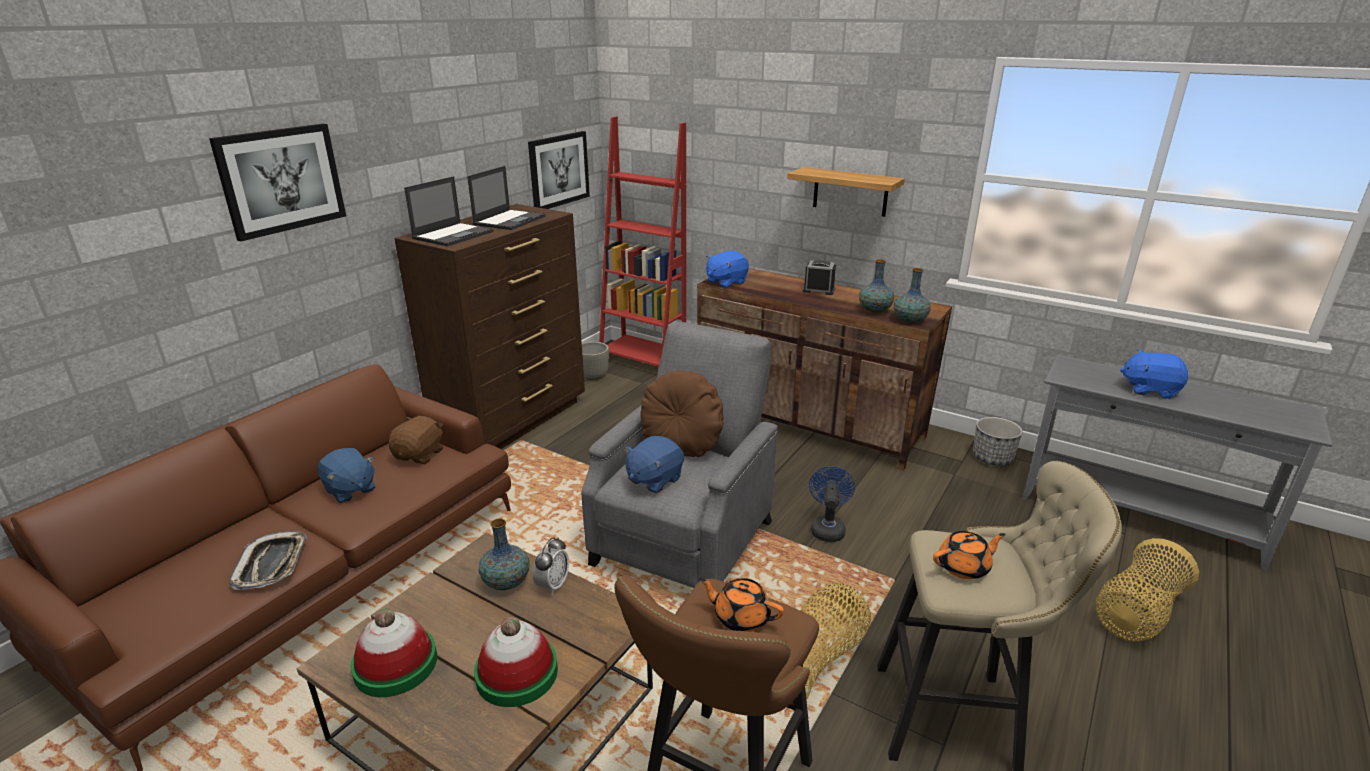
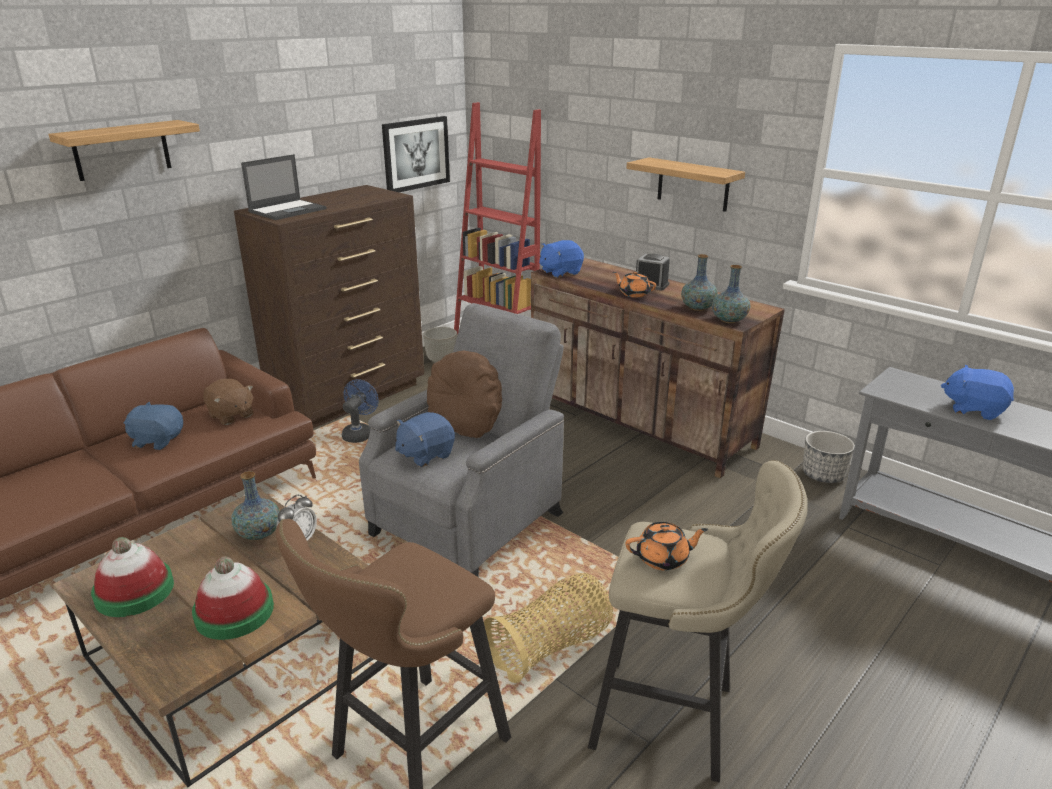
camera: 10 degrees right, 0 degrees up
(272, 565) = (67, 497): tray -> none
(281, 180) = (121, 150): picture -> shelf
(350, 490) = (157, 440): blue plush toy -> blue plush toy turned 135 degrees clockwise
(420, 455) = (231, 415): brown plush toy -> brown plush toy turned 105 degrees clockwise
(510, 220) = (349, 199): laptop -> none
(741, 617) = (418, 578): orange teapot -> orange teapot (633, 294)
(827, 528) = (617, 525): blue fan -> blue fan (359, 433)
(1136, 613) = (915, 646): basket -> none

